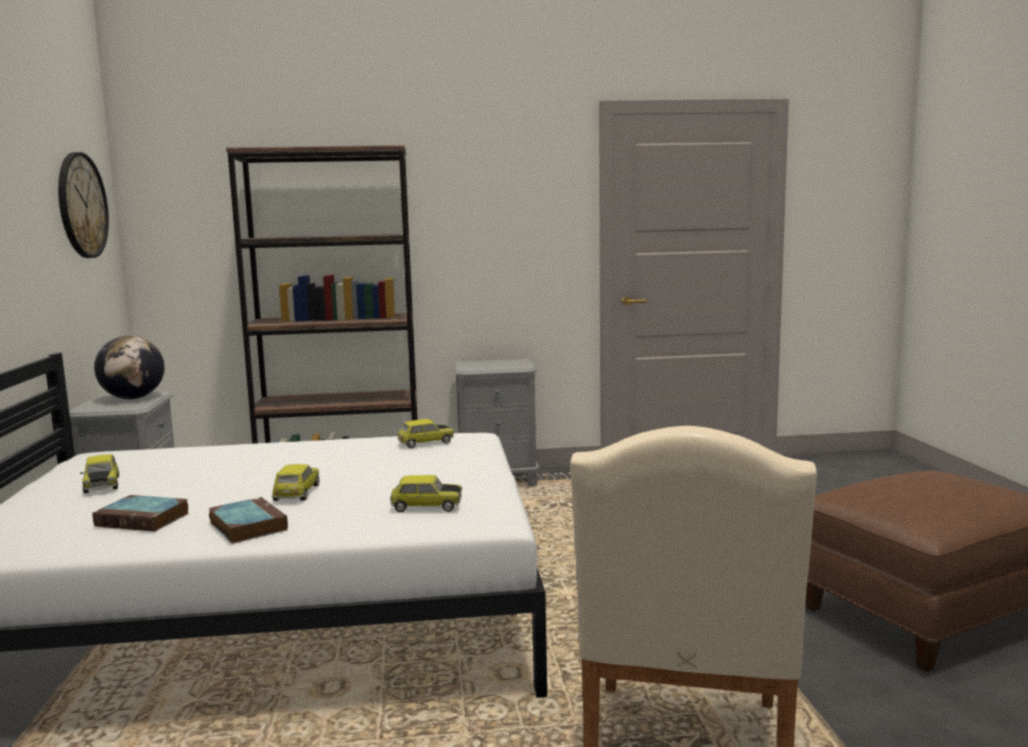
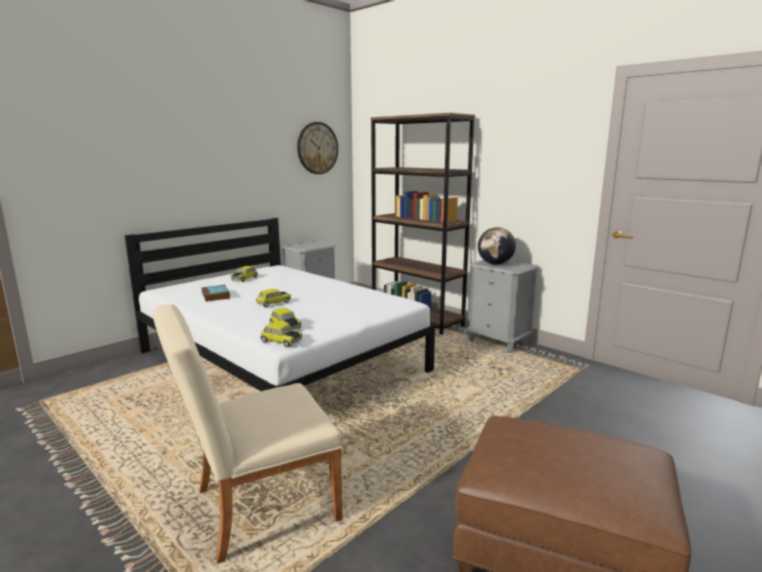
camera: 50 degrees right, 5 degrees up
(133, 398) = (315, 244): globe -> globe (495, 264)
(246, 526) = (226, 309): book -> none
(425, 443) = (377, 299): toy car -> toy car (280, 342)

